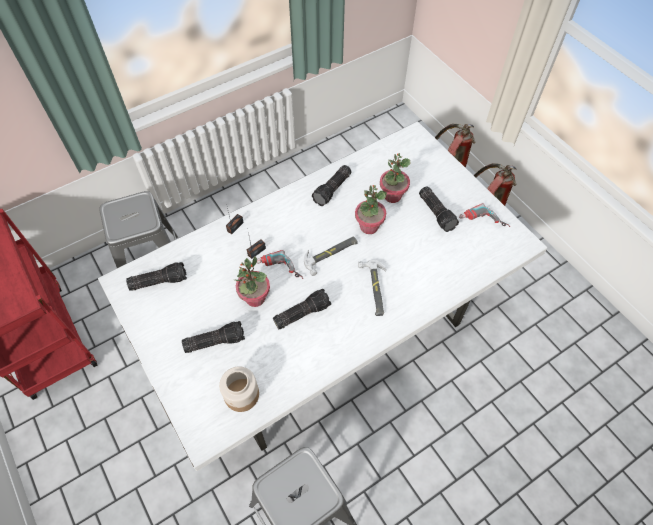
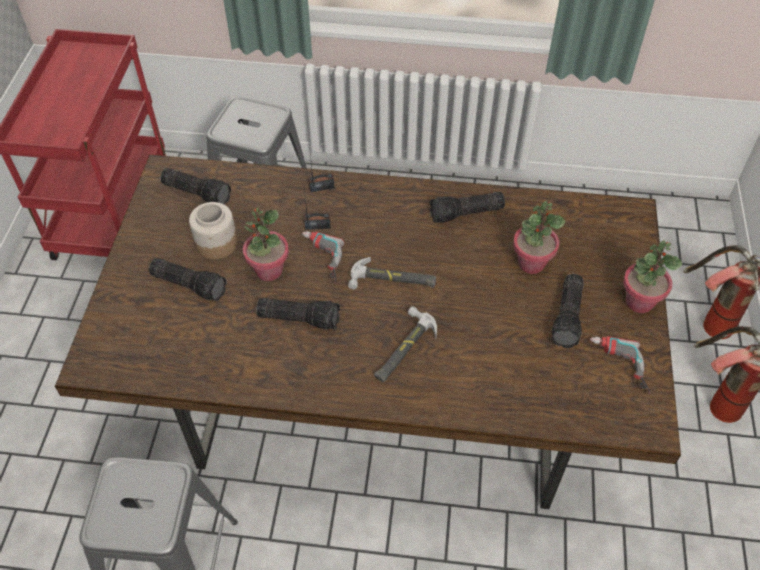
camera: 40 degrees right, 5 degrees down
(242, 395) = (161, 354): jar -> jar (216, 244)
(325, 331) = (378, 397): white dining table -> brown dining table
(369, 226) = (467, 279): potted plant -> potted plant (639, 302)

